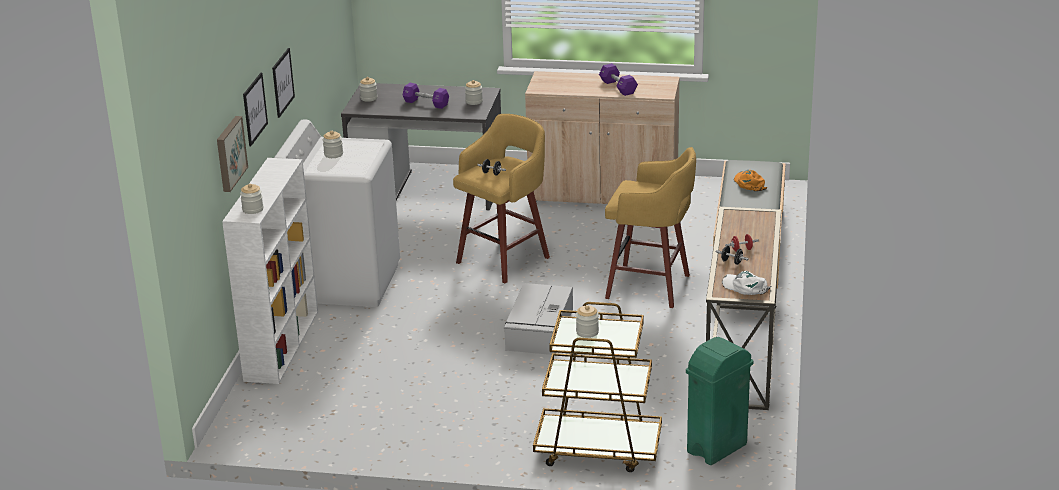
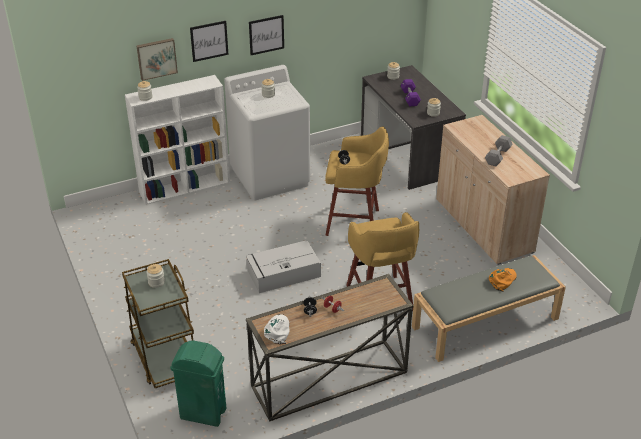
camera: 55 degrees right, 10 degrees up
(618, 87) = (498, 156): purple dumbbell -> grey dumbbell

